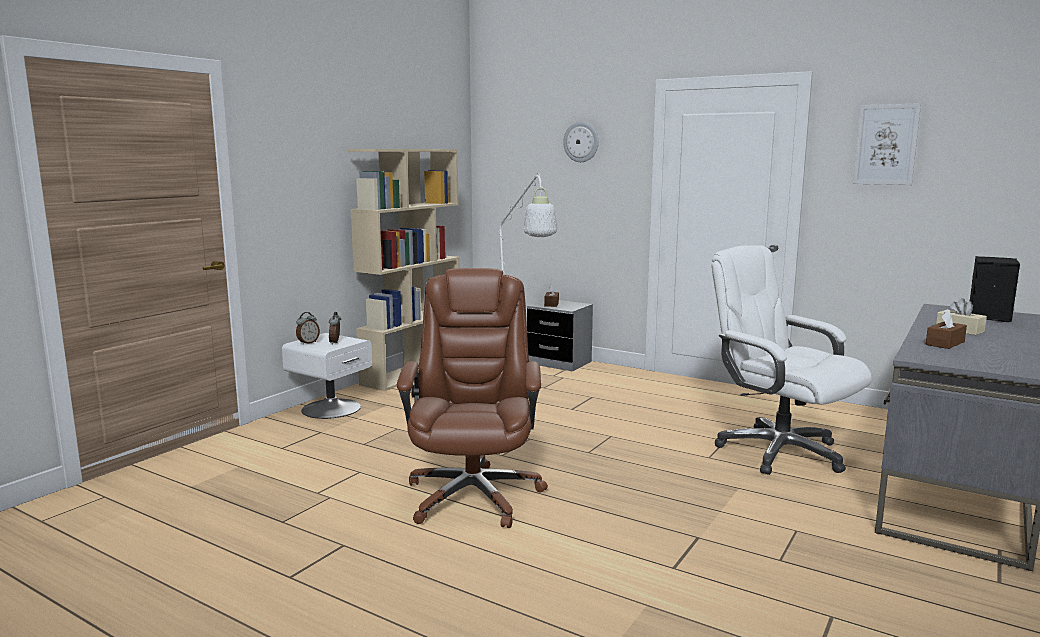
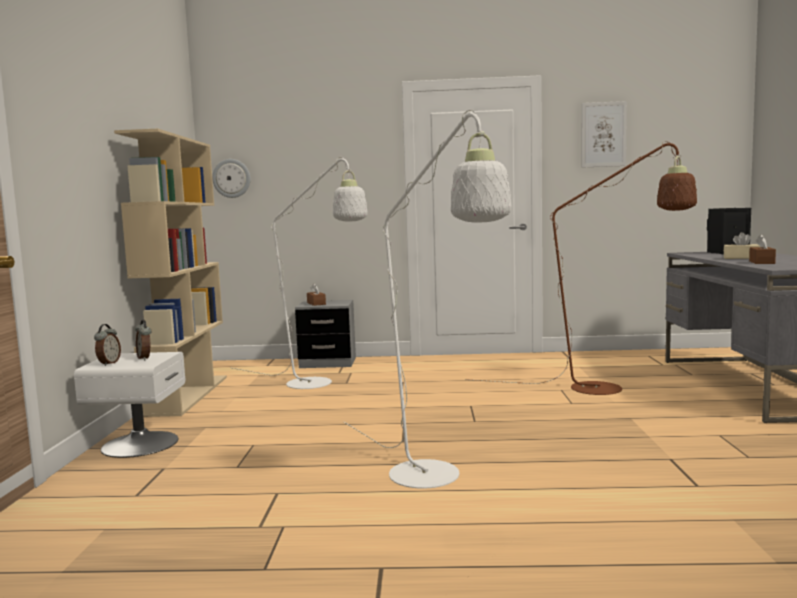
camera: 30 degrees left, 5 degrees down
(473, 494) = (435, 480): brown office chair -> white floor lamp
(581, 142) = (328, 141): wall clock -> wall clock (231, 178)
(779, 452) = (610, 388): white office chair -> brown floor lamp

